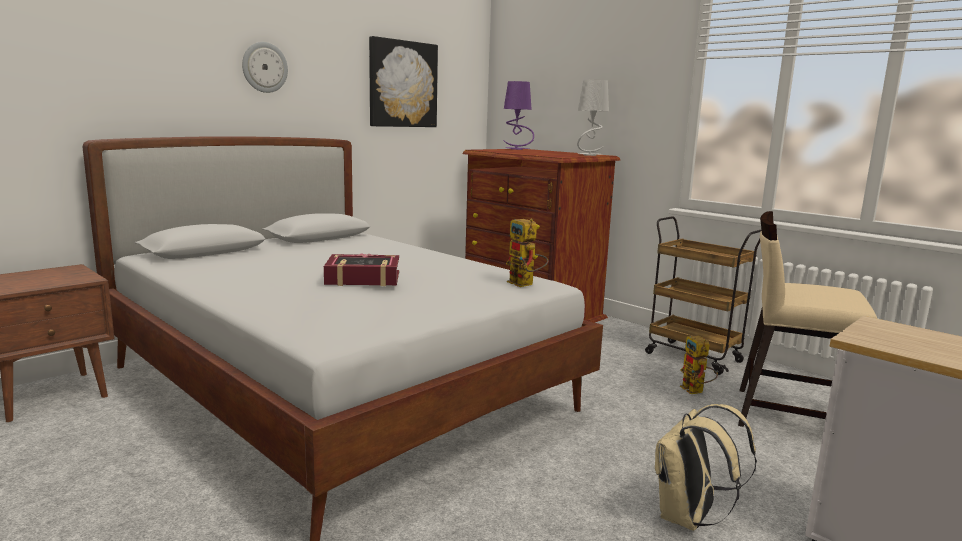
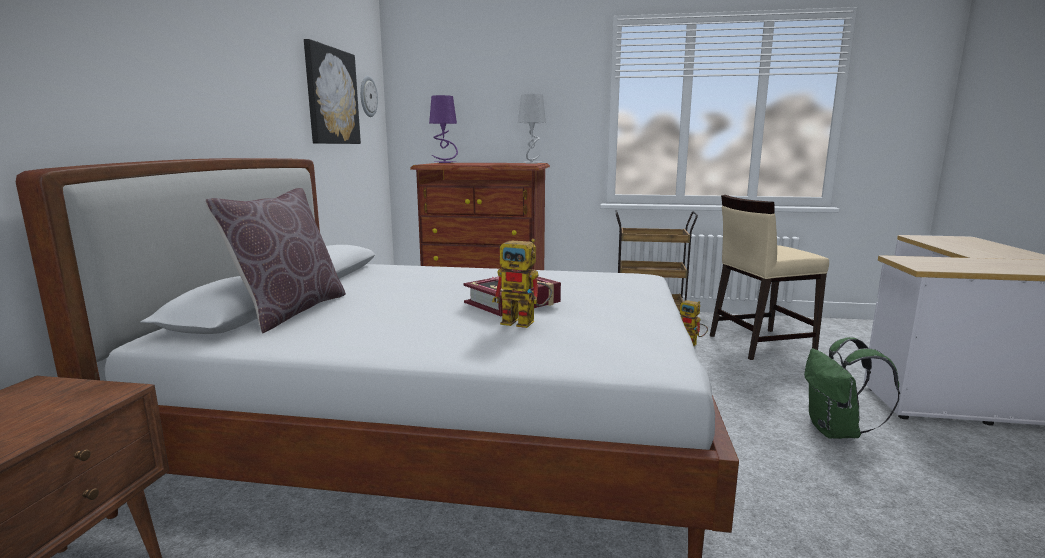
camera: 35 degrees left, 0 degrees up
(234, 255) = (290, 311): none -> brown pillow
(264, 67) = (217, 67): wall clock -> wall clock (367, 96)
(525, 284) = (633, 279): toy robot -> toy robot (525, 322)
(688, 518) = (836, 432): beige backpack -> green backpack

